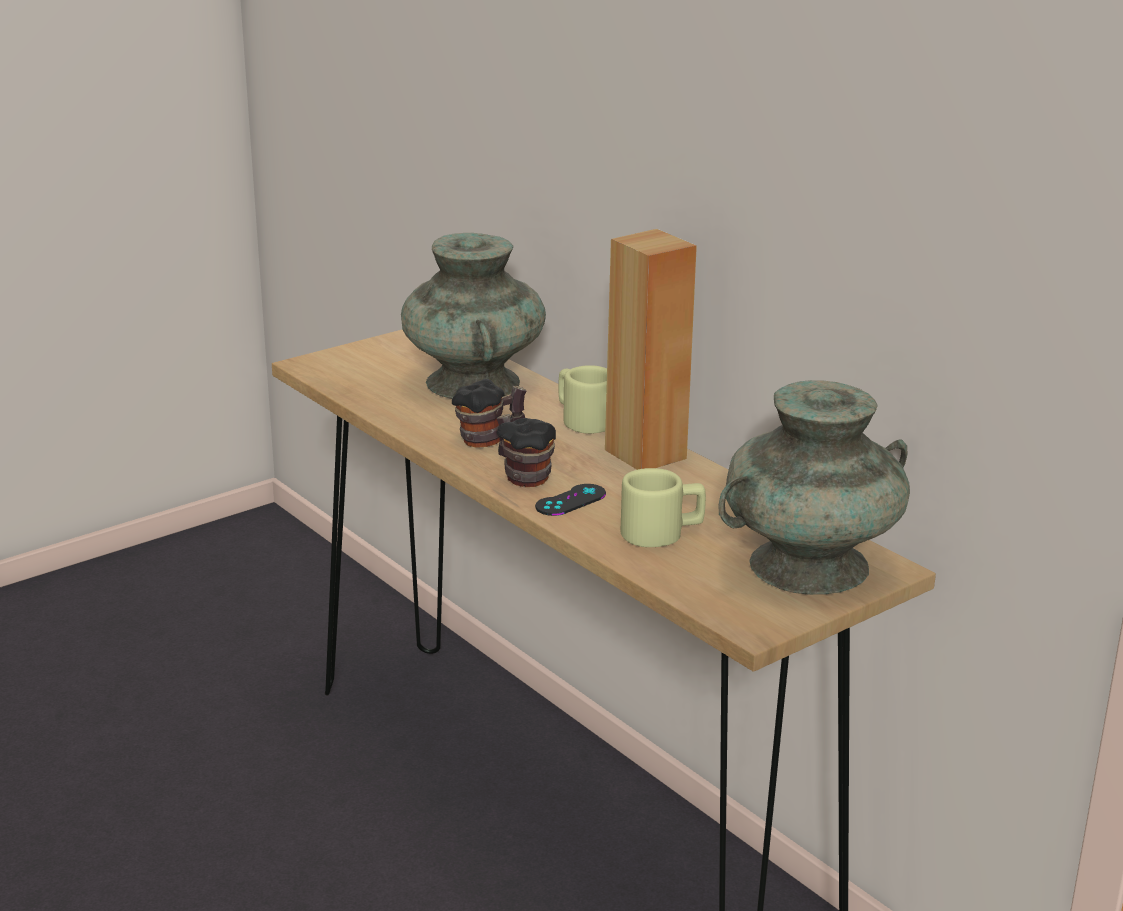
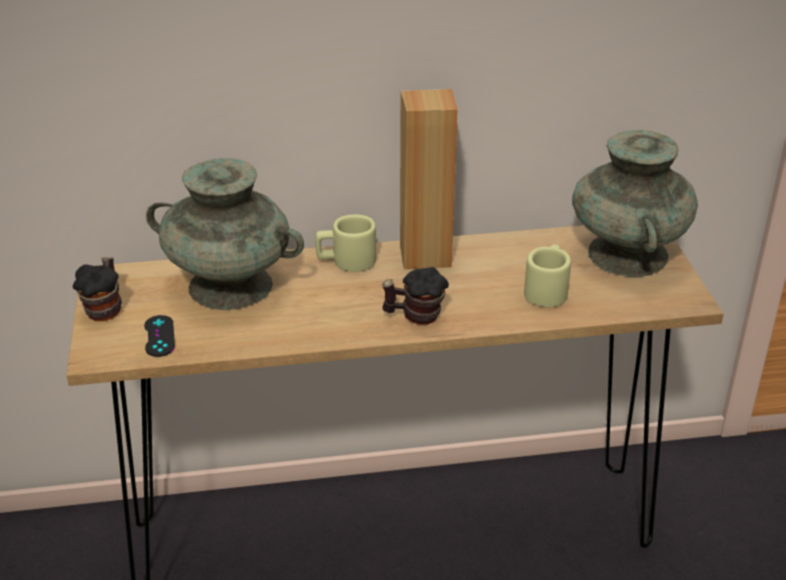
camera: 60 degrees left, 10 degrees up
(489, 439) = (340, 311): mug -> mug (105, 308)
(570, 500) = (471, 309): black game controller -> black game controller (159, 336)

